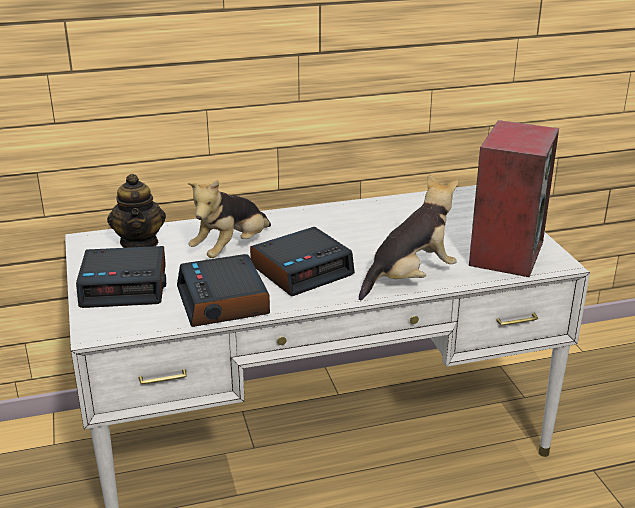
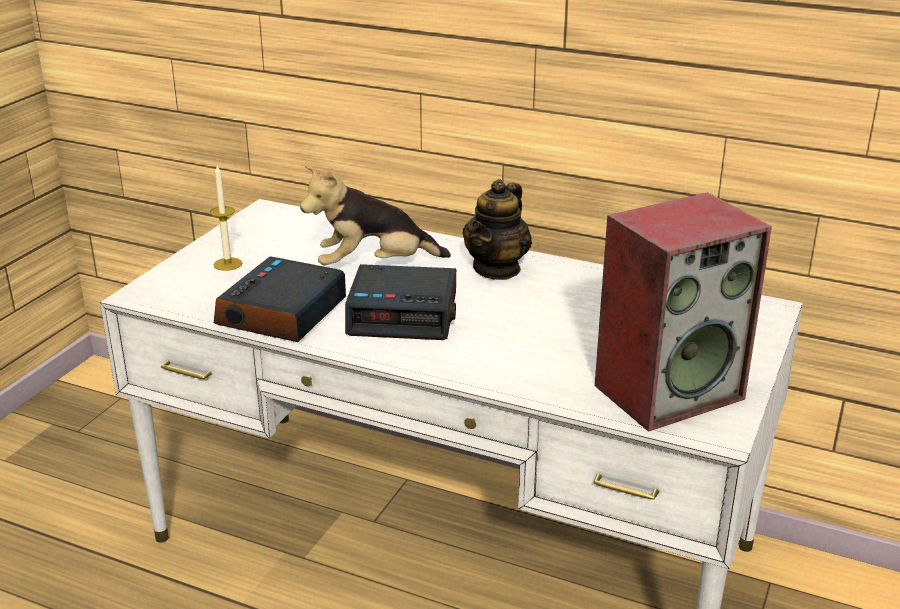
camera: 40 degrees right, 0 degrees up
(125, 286) = (228, 264): alarm clock -> candle
(140, 243) = (304, 229): teapot -> teapot (497, 269)
(410, 278) = (501, 369): plush toy -> none

